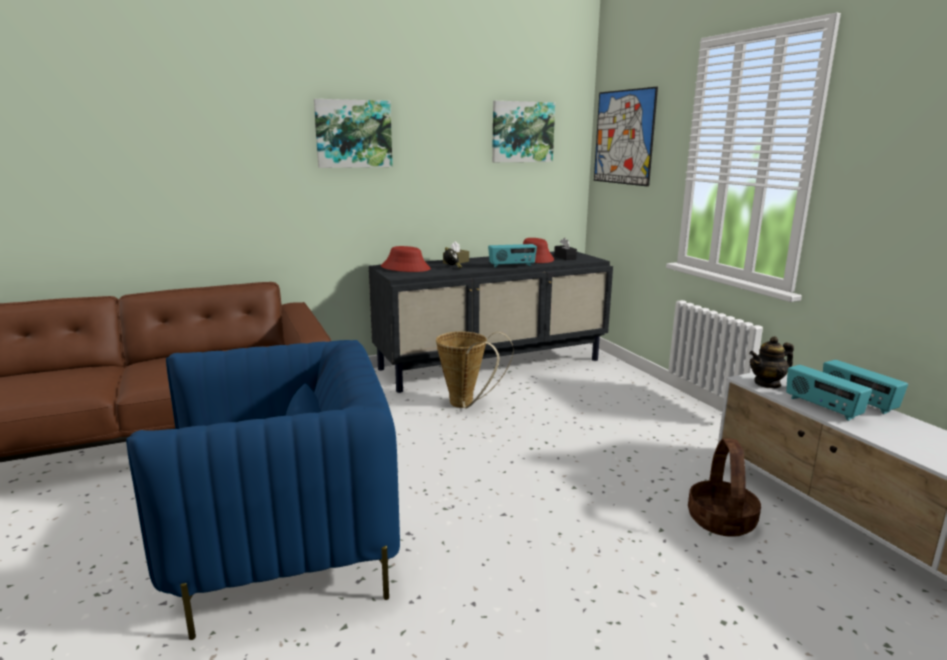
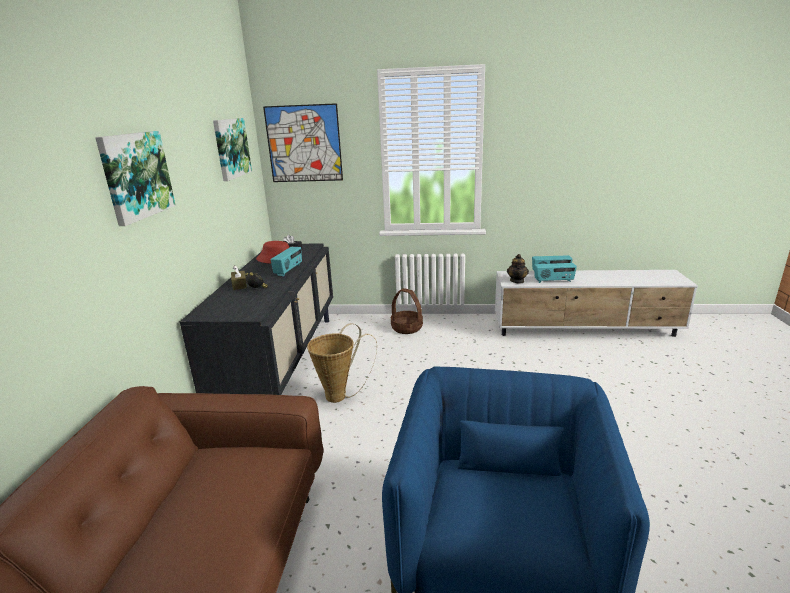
camera: 60 degrees left, 5 degrees up
(405, 268) = (225, 307): red hat -> none
(722, 520) = (550, 359): basket -> basket (407, 328)

